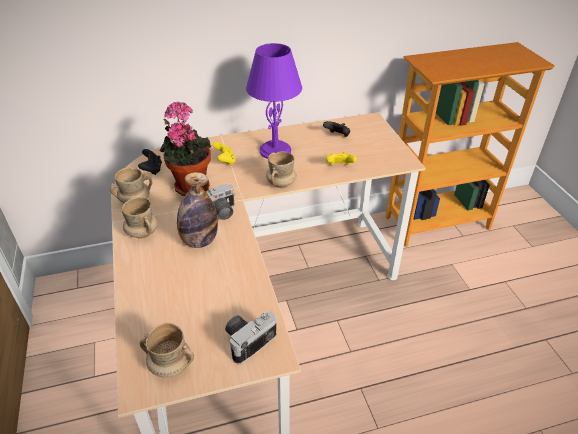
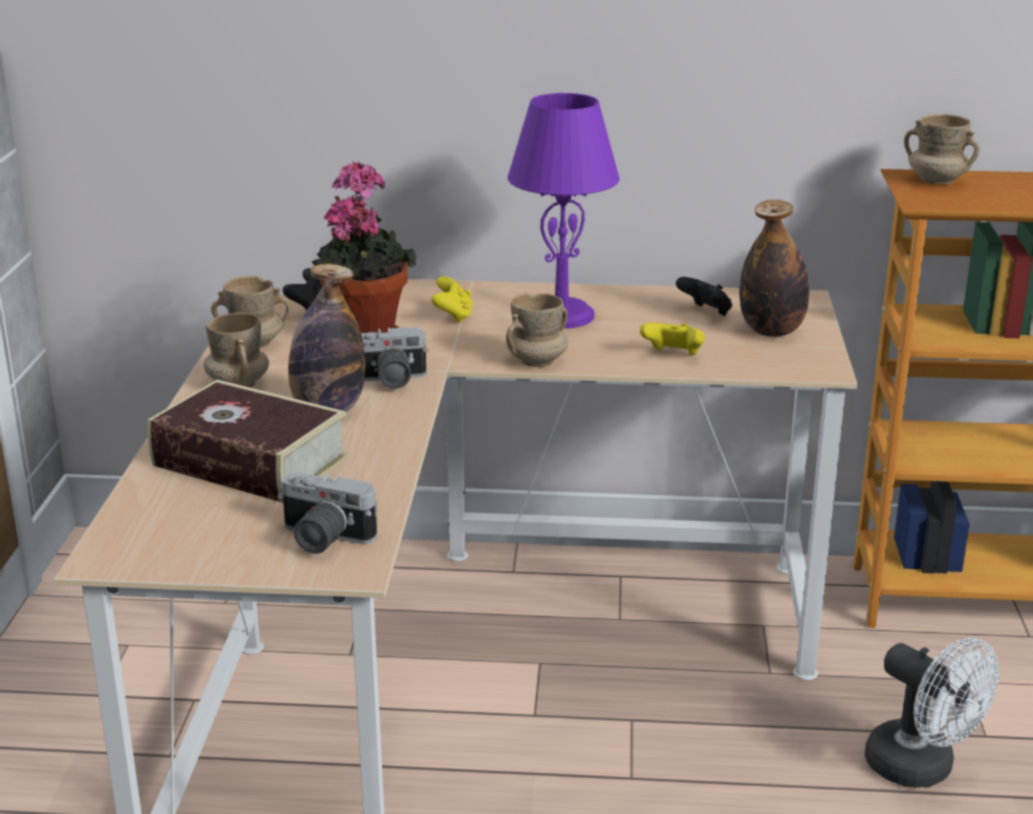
camera: 20 degrees right, 15 degrees down
(170, 365) = (172, 542): beige mug -> beige mug (936, 181)
(179, 290) = (250, 461): none -> book
(248, 340) = (321, 540): camera -> camera turned 135 degrees counterclockwise
(371, 142) = (771, 331): none -> bottle
(455, 313) = (921, 769): none -> white fan

